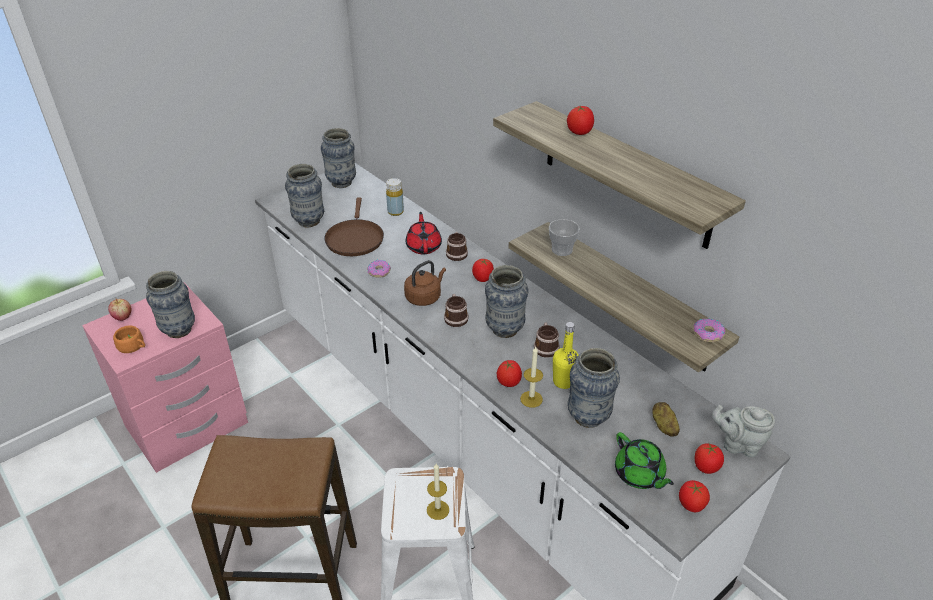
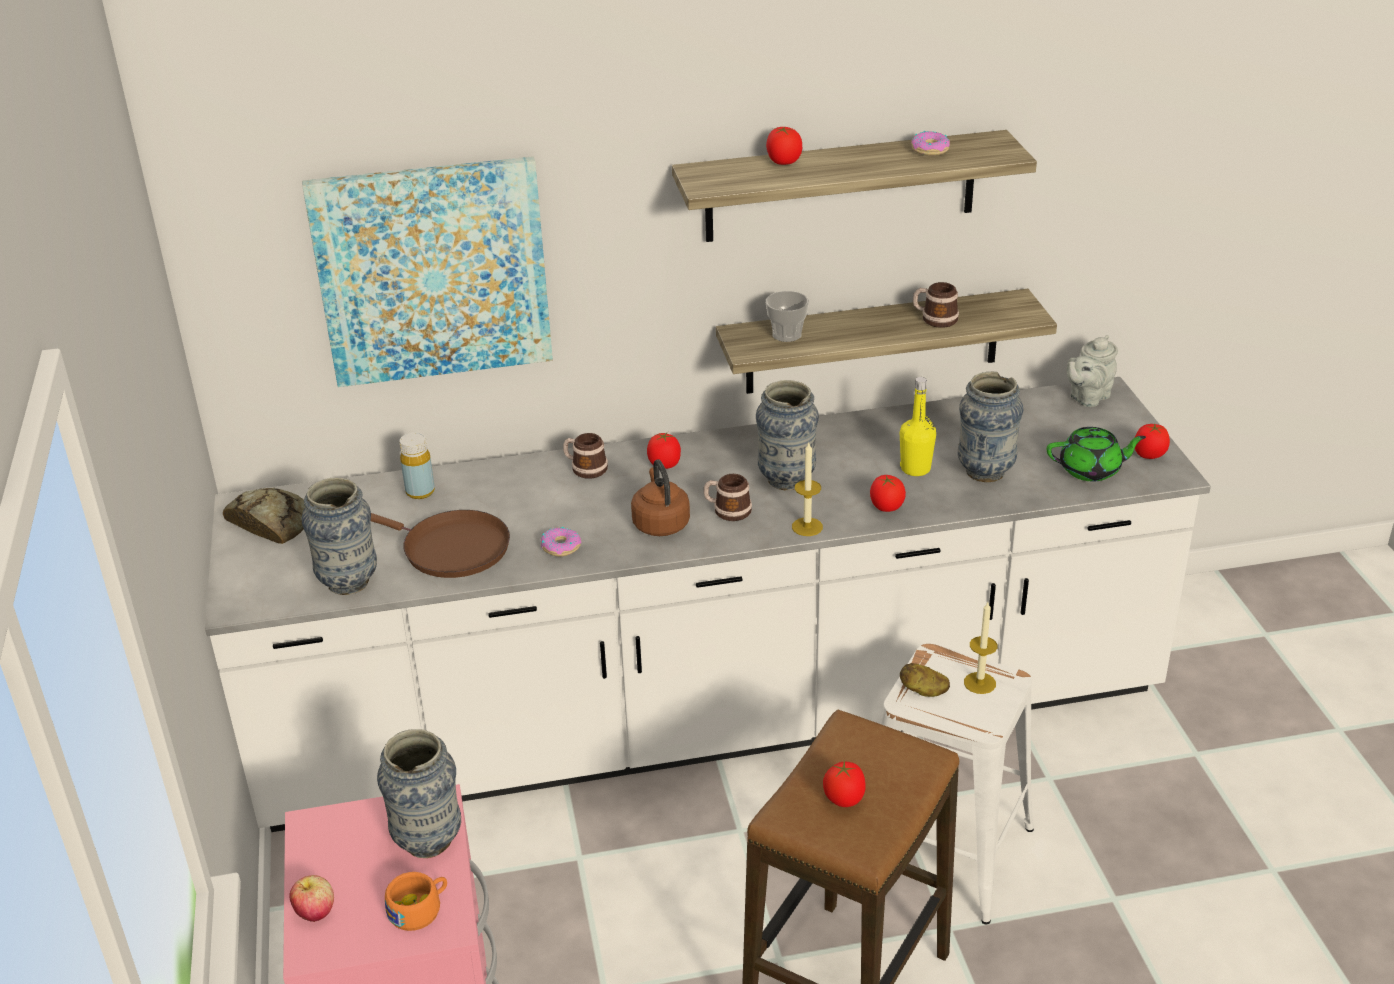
camera: 60 degrees left, 5 degrees down
(341, 183) = (270, 522): vase -> bread
(424, 246) = (539, 491): red teapot -> none
(431, 100) = (432, 271): none -> picture
(531, 399) = (928, 500): candle -> candle (807, 527)
(545, 347) = (844, 461): mug -> mug (934, 318)
(663, 426) = (1032, 430): potato -> potato (923, 691)
(706, 467) = (1105, 427): tomato -> tomato (844, 799)
(708, 334) = (1012, 302): donut -> donut (930, 150)

